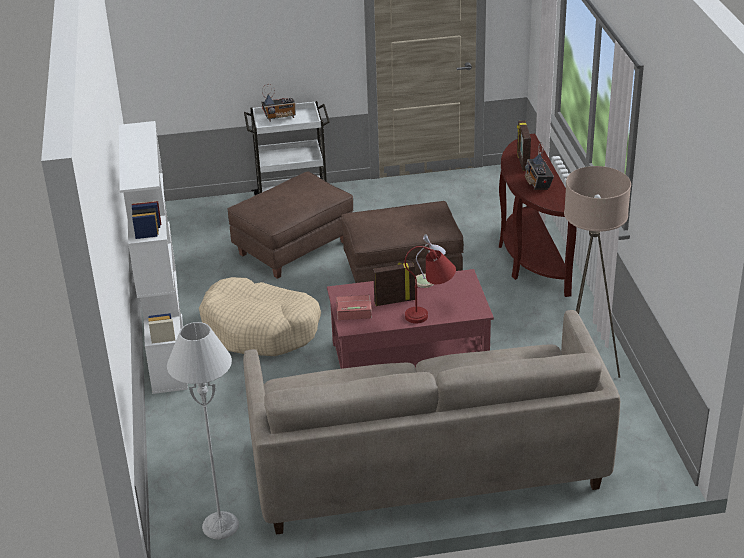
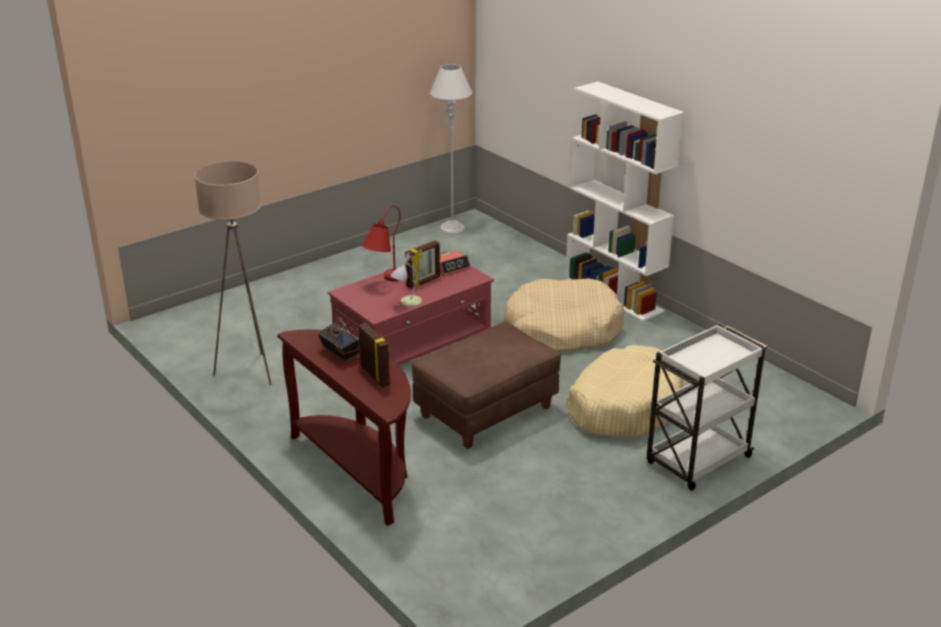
camera: 150 degrees right, 5 degrees down
(280, 117) = (721, 357): radio -> none
(294, 249) = (624, 406): brown ottoman -> beige dog bed
(426, 465) = (343, 283): beige sofa -> none

